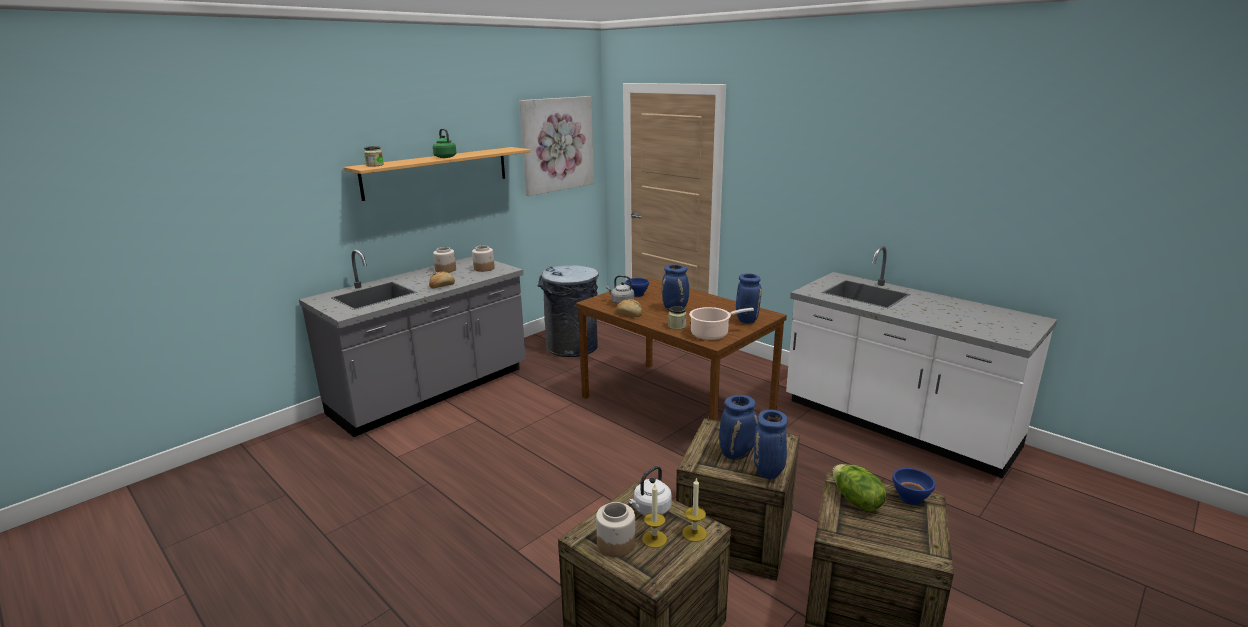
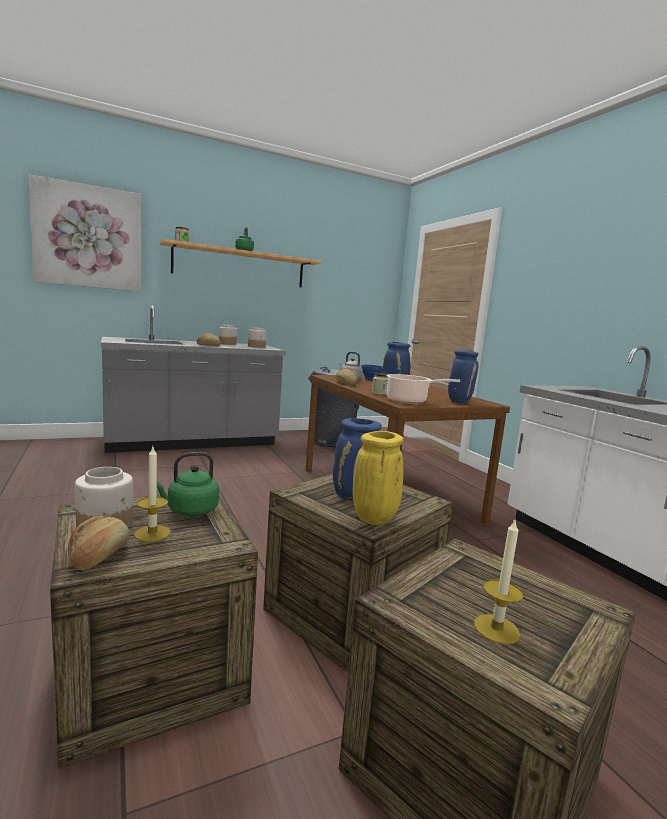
camera: 20 degrees right, 10 degrees down
(557, 144) = (355, 271): picture -> picture (88, 237)
(649, 569) = (99, 556): none -> bread
(650, 510) = (190, 511): white kettle -> green kettle
(694, 533) = (206, 542): candle -> candle (496, 629)
(769, 473) = (374, 520): blue vase -> yellow vase
(855, 501) = (469, 575): lettuce -> none
(910, 497) = (566, 597): blue bowl -> none

